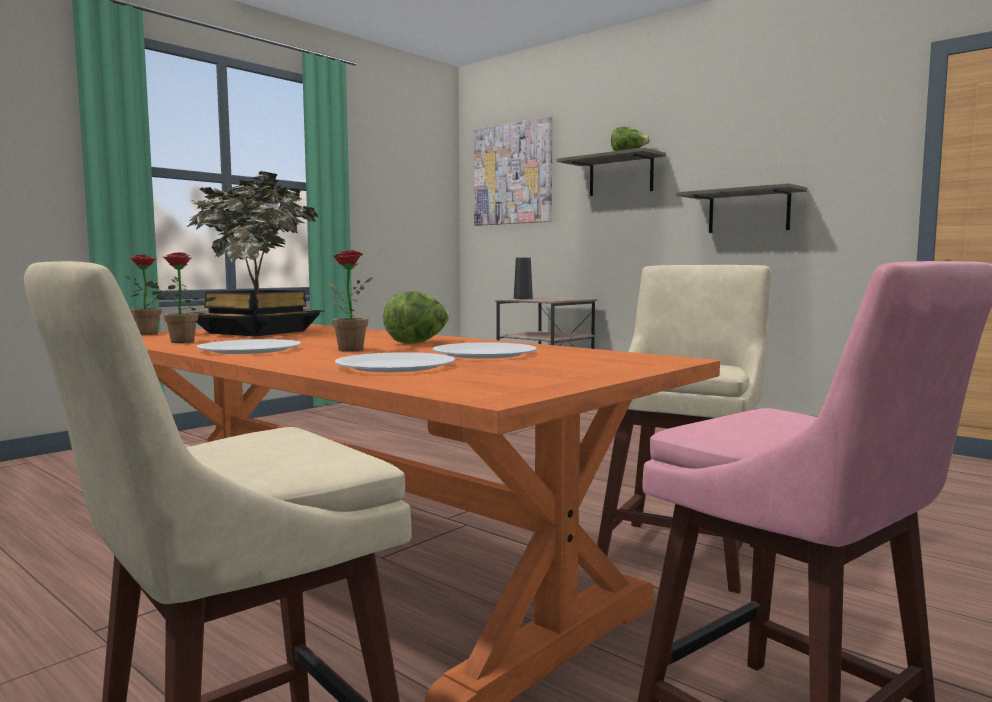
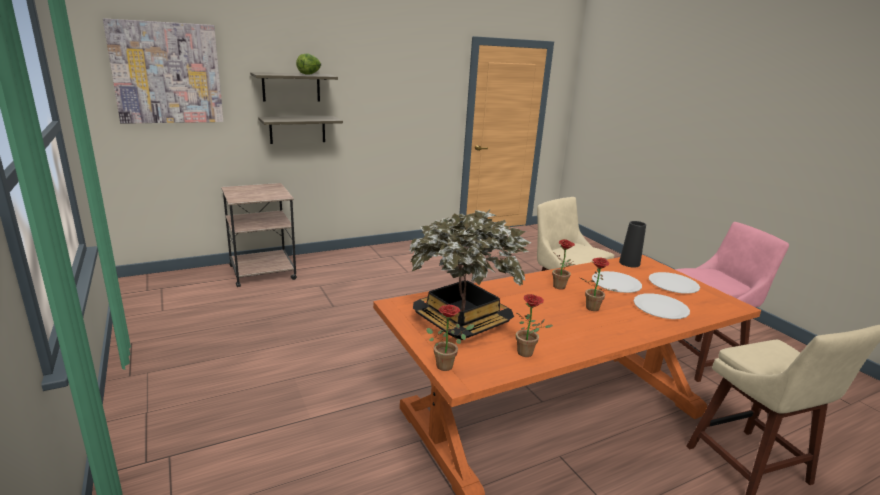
camera: 70 degrees left, 15 degrees up
(250, 349) = (584, 333): white plate -> white plate (673, 284)
(418, 343) = (561, 288): lettuce -> potted plant
(523, 298) = (241, 196): black vase -> black vase (629, 263)
(748, 211) = (386, 119): shelf -> shelf (297, 129)

